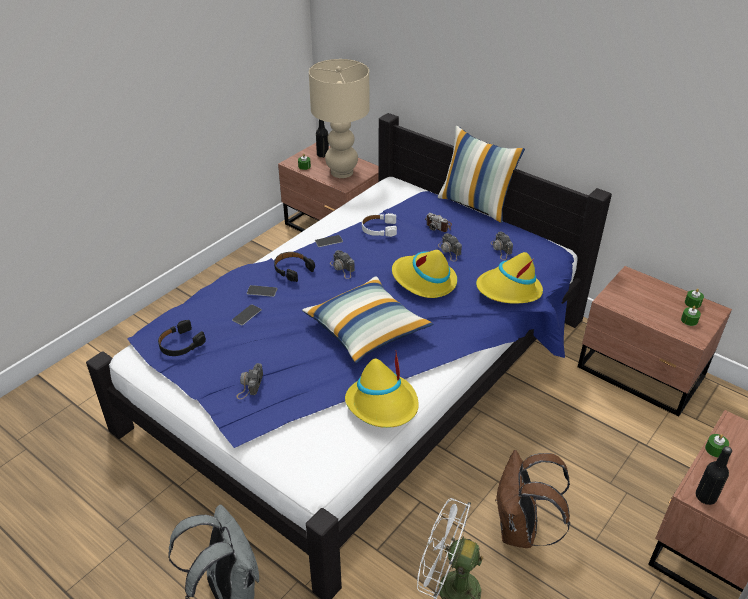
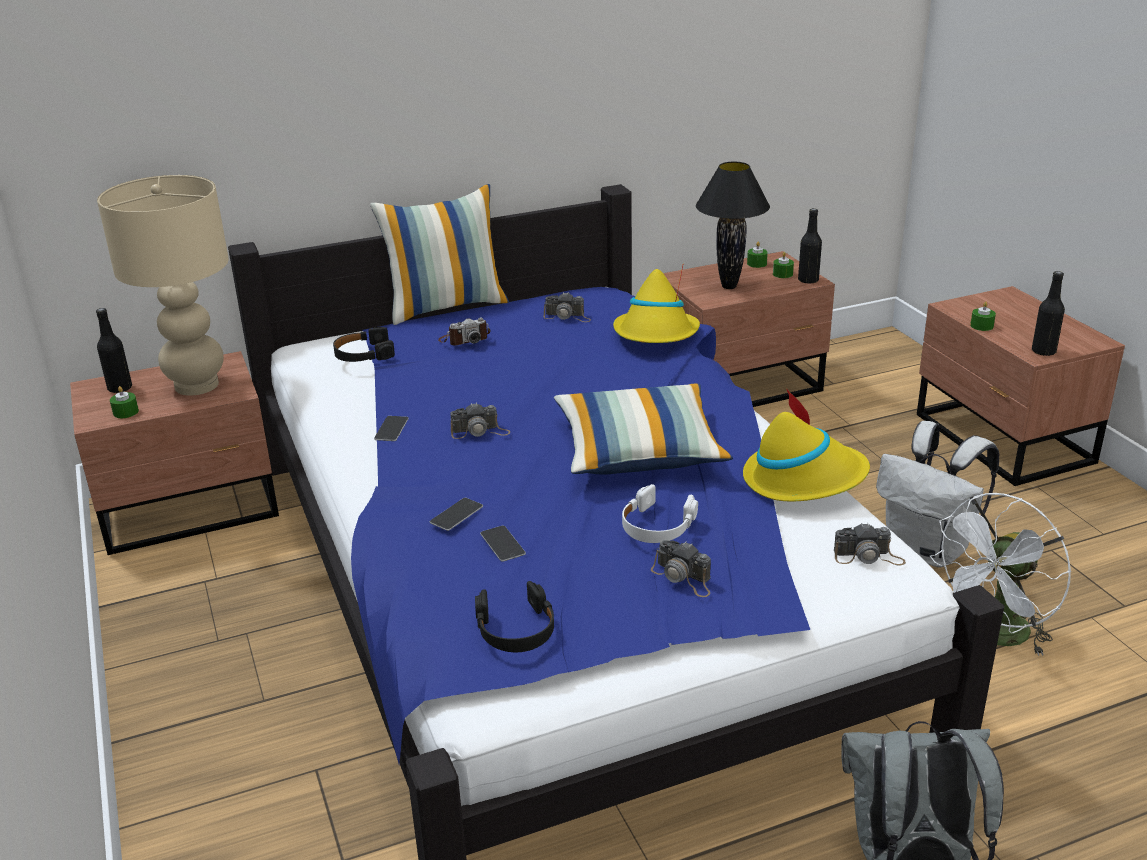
camera: 60 degrees left, 10 degrees down
(292, 269) = (431, 473): black headphones -> black headphones (363, 354)
(379, 229) = (416, 381): white headphones -> white headphones (656, 526)
(423, 280) = (578, 380): yellow hat -> none
(449, 251) = (534, 346): camera -> camera (868, 557)
(520, 530) = (928, 550): brown backpack -> white backpack
(640, 301) = (729, 286): none -> black table lamp
(693, 335) = (808, 280): none -> black bottle

